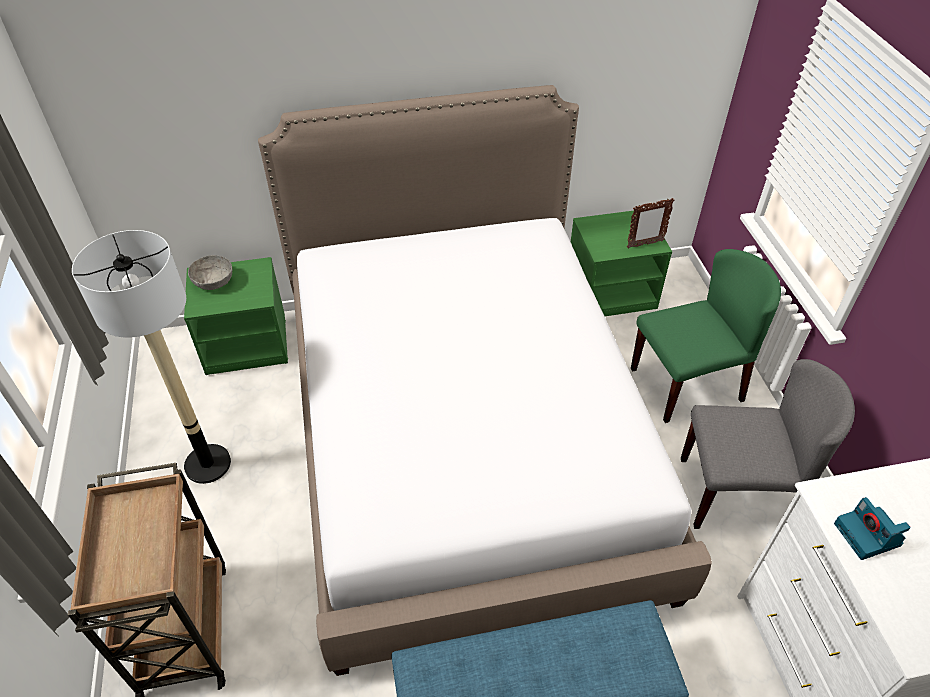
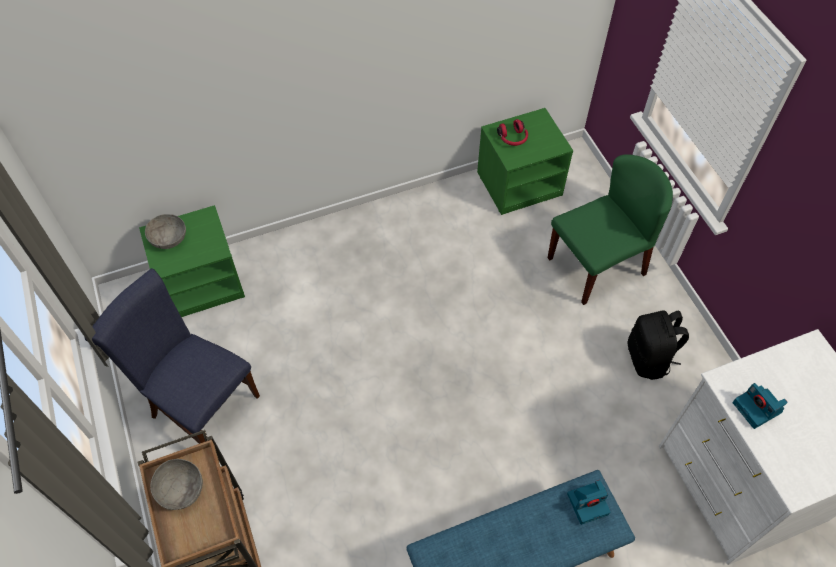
camera: 10 degrees left, 10 degrees up
(127, 525) = (181, 490): none -> grey bowl
(208, 464) = (200, 404): floor lamp -> blue chair
(465, 439) = (418, 345): bed -> none
(606, 233) = (513, 138): none -> red headphones
(632, 638) = (588, 503): none -> camera
(644, 244) = (548, 146): picture frame -> none
(737, 493) = (649, 359): grey chair -> black backpack

